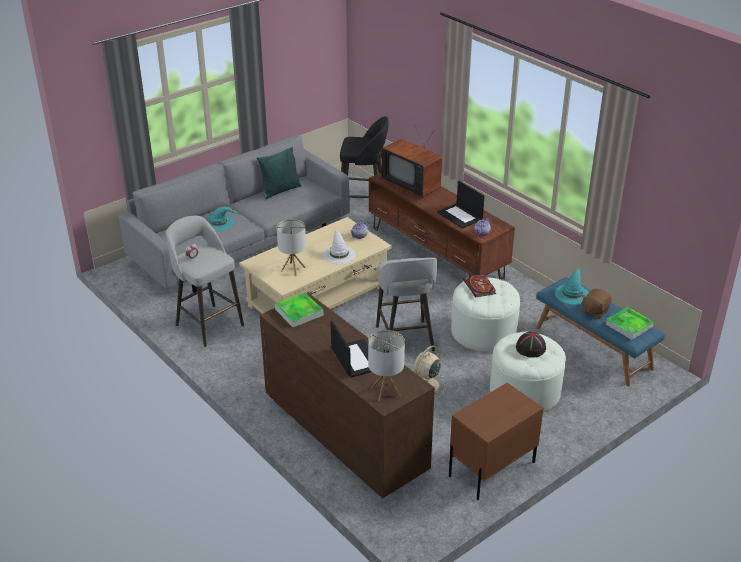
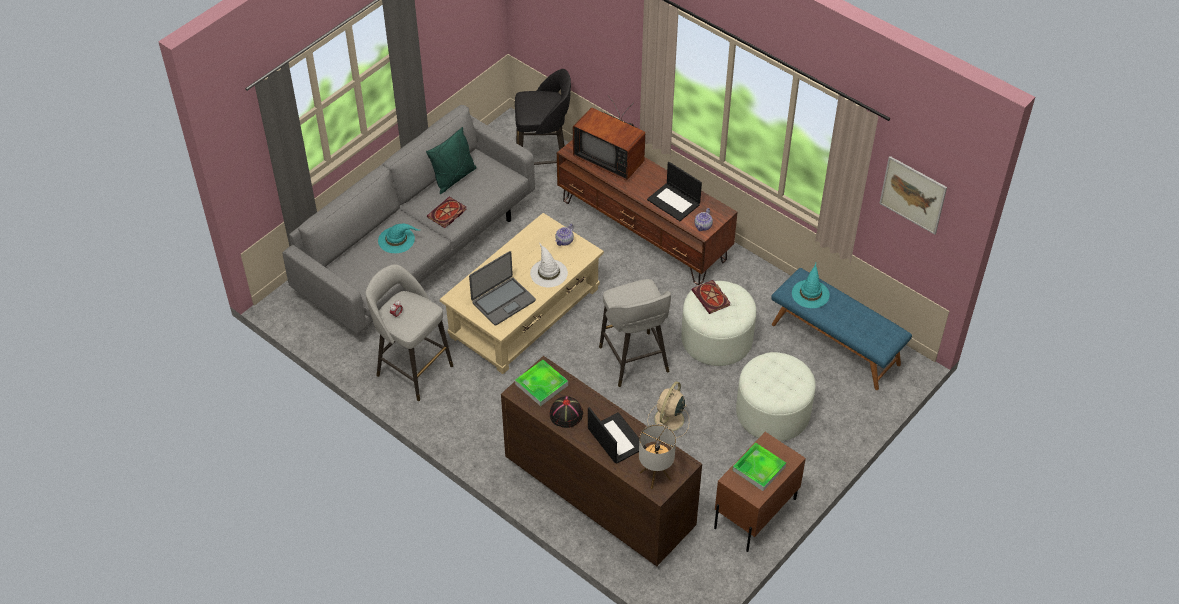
camera: 10 degrees left, 15 degrees up
(266, 211) = (446, 214): none -> book
(293, 269) = (503, 301): table lamp -> laptop
(530, 348) = (778, 376): black hat -> black hat (566, 414)
(594, 311) = (837, 315): brown plush toy -> none
(629, 325) = (874, 330): tray -> tray (759, 468)
(670, 183) = (913, 195): none -> picture

